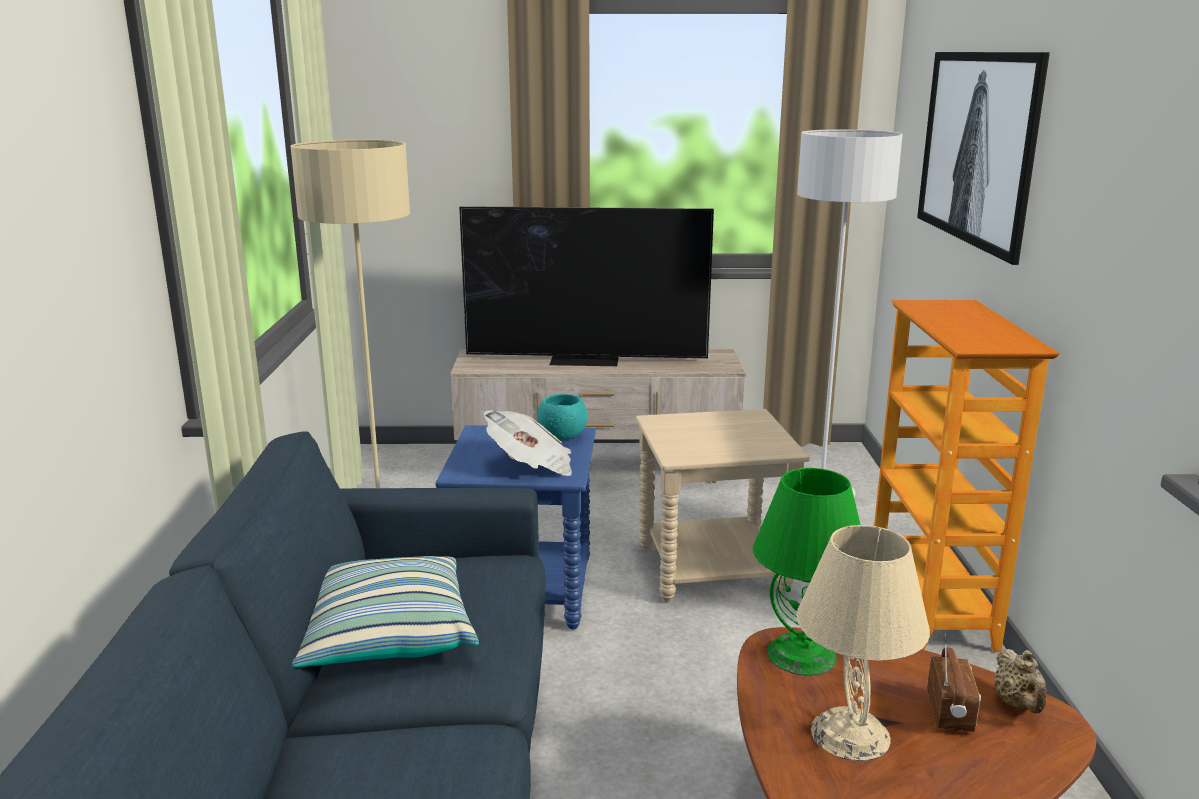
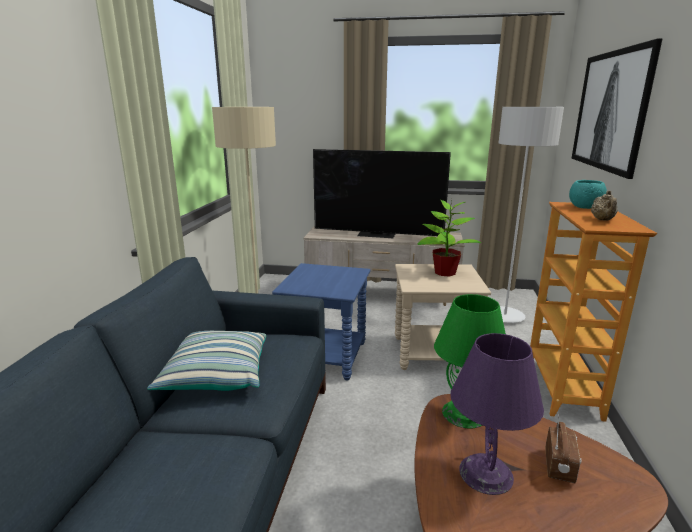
camera: 10 degrees right, 0 degrees up
(531, 465) = (327, 286): newspaper -> none
(563, 436) = (350, 272): turquoise bowl -> turquoise bowl (585, 207)
(724, 426) = (444, 272): none -> potted plant
(849, 733) = (485, 473): beige table lamp -> purple table lamp
(1018, 705) = (610, 467): beige teapot -> beige teapot (602, 220)

